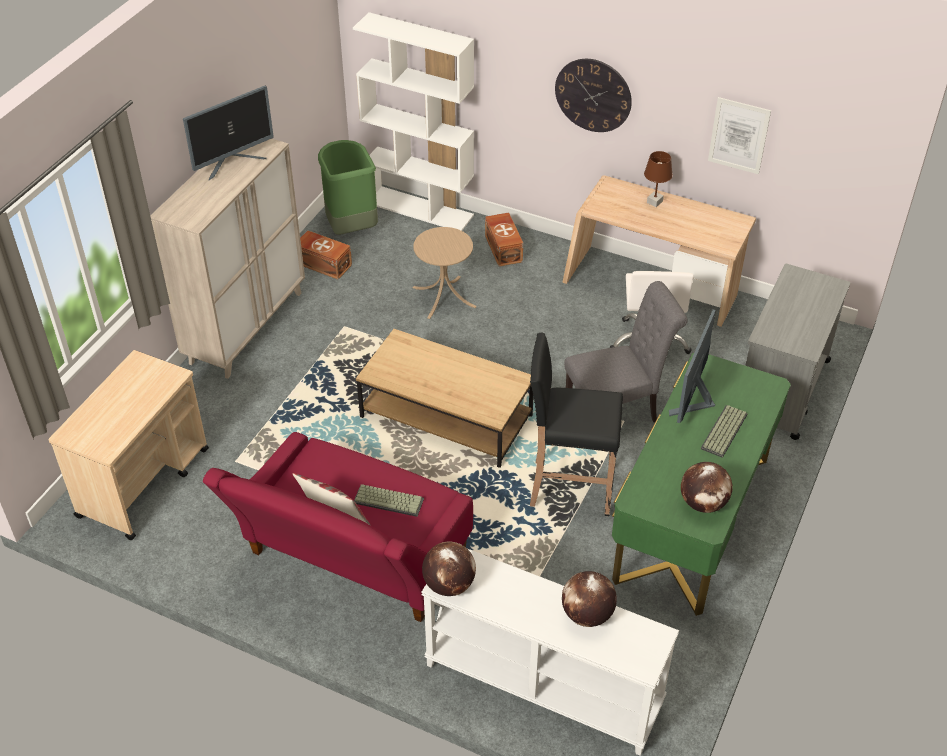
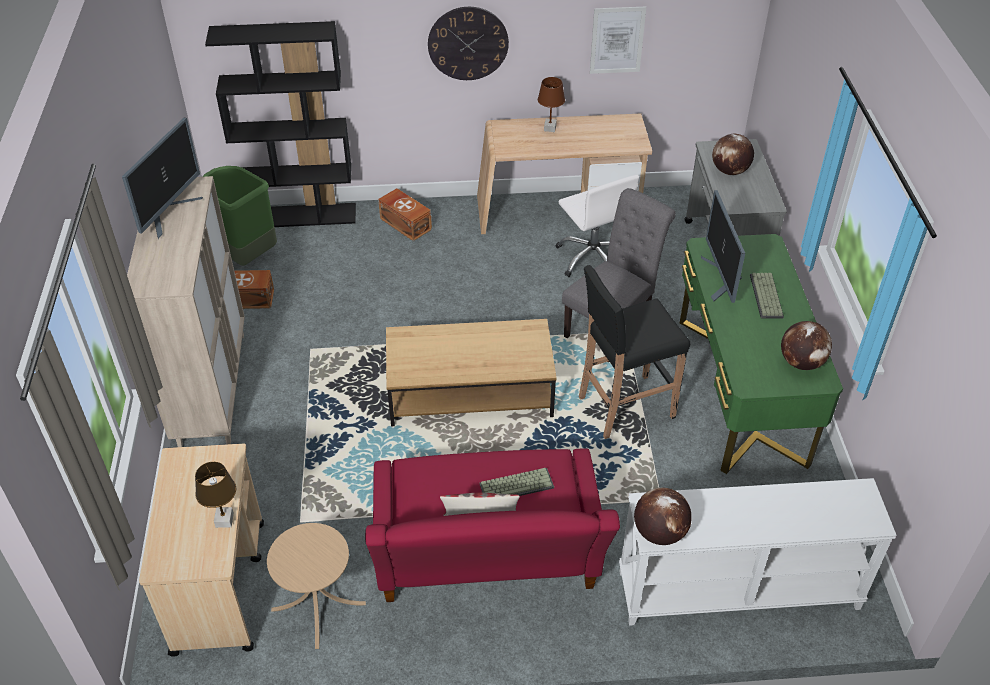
camera: 30 degrees left, 0 degrees up
(135, 422) = (225, 520): none -> brown table lamp
(420, 209) = (301, 215): white bookcase -> black bookcase
(444, 297) = (384, 286): beige side table -> beige side table (318, 606)
(587, 615) = (794, 501): globe -> globe (730, 171)

